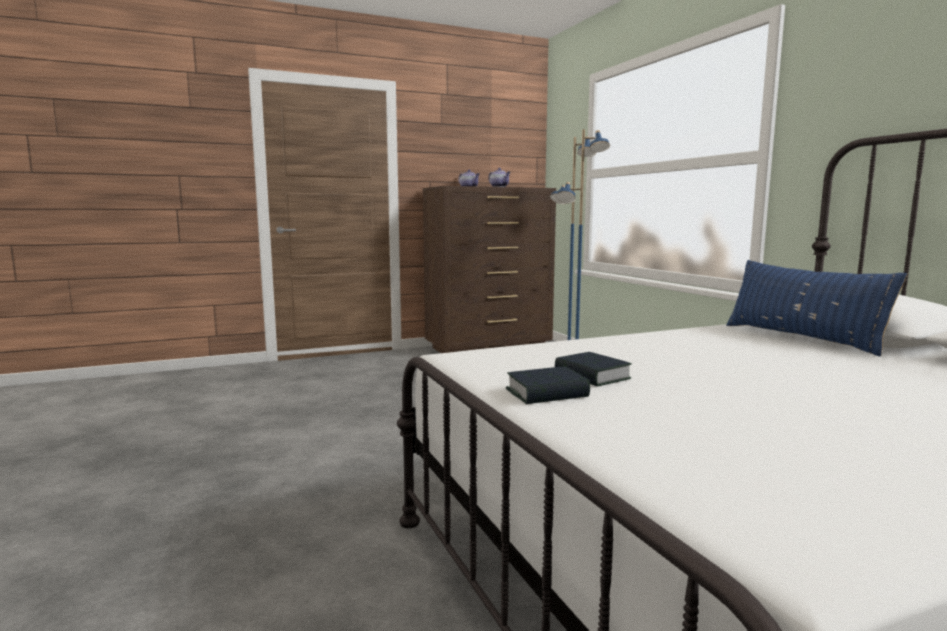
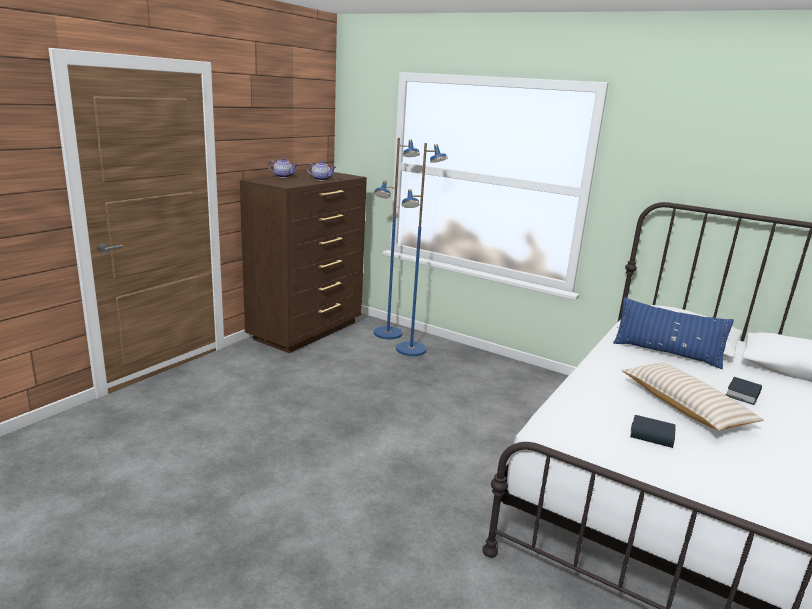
camera: 35 degrees left, 10 degrees up
(547, 393) = (664, 464): book -> book (743, 394)
(713, 368) = (684, 406): none -> beige pillow

